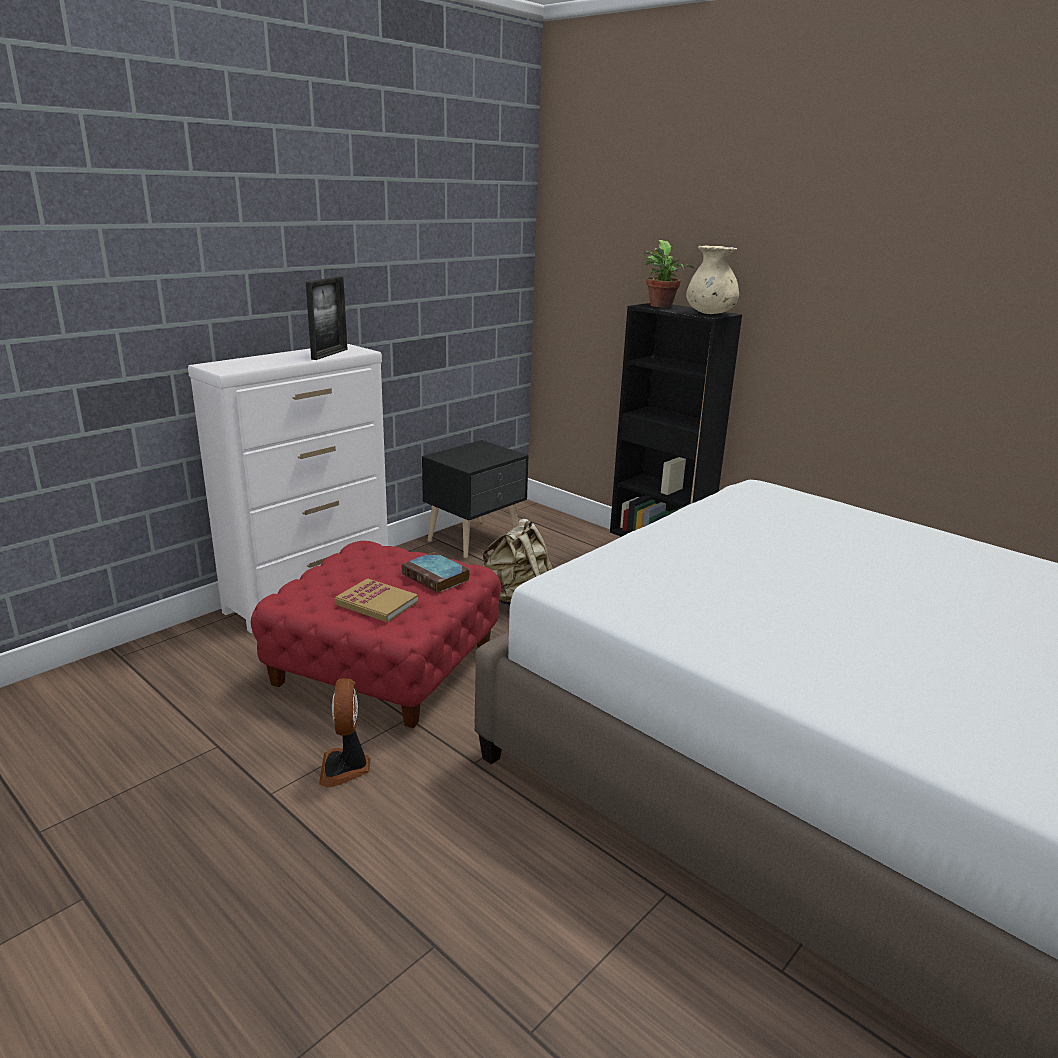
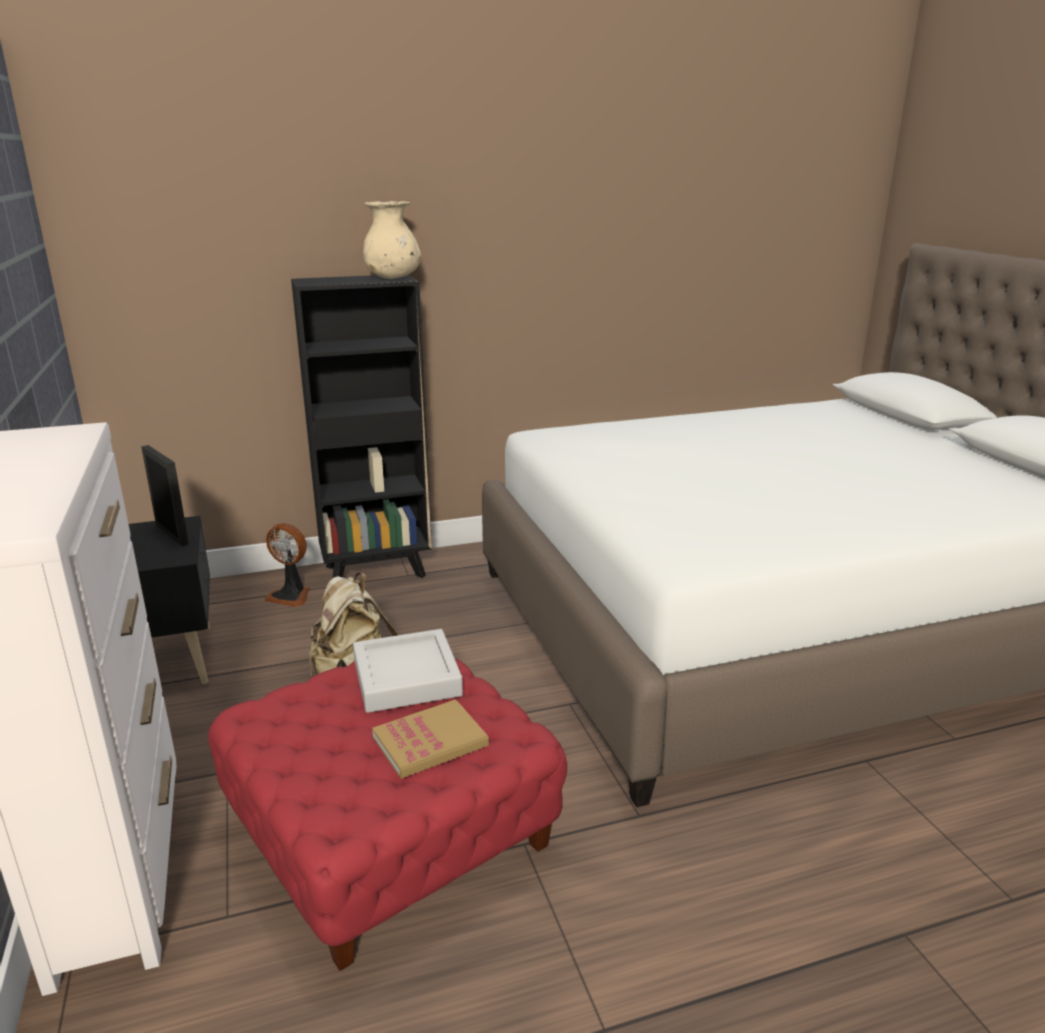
camera: 60 degrees left, 0 degrees up
(329, 354) = (58, 448): picture frame -> picture frame (172, 534)
(346, 767) = (590, 931): fan -> fan (291, 596)
(437, 577) = (407, 678): book -> grey tray
(661, 306) = (323, 280): potted plant -> none

